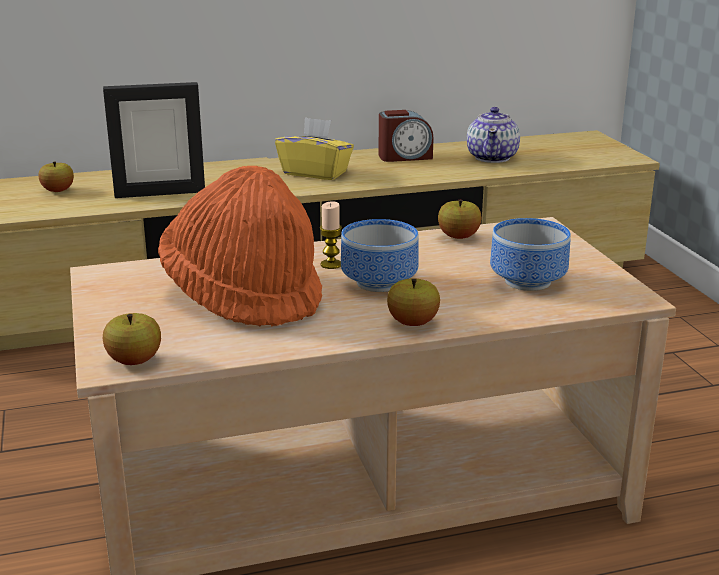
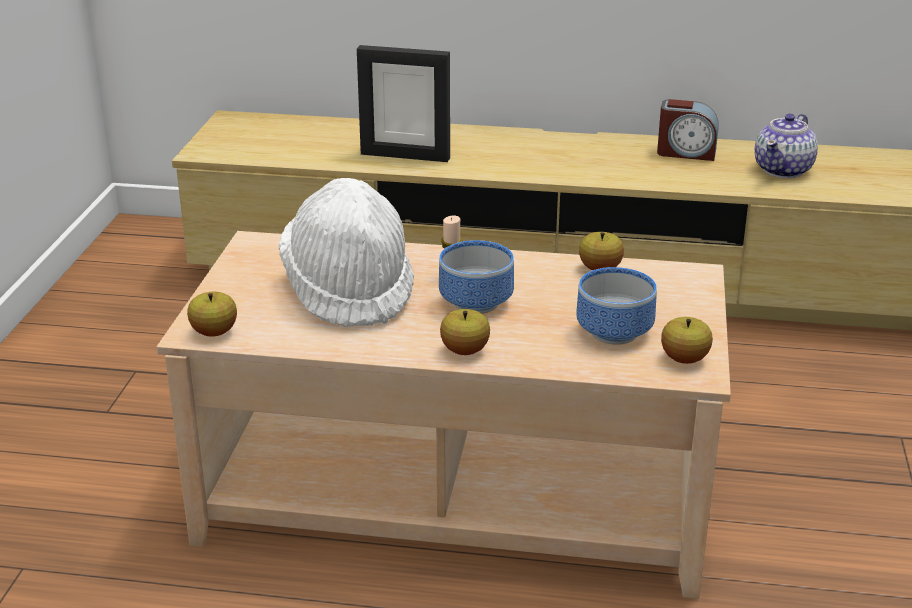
camera: 25 degrees right, 5 degrees up
(58, 191) = (318, 137): apple -> apple (684, 359)
(244, 296) = (349, 290): orange hat -> white hat
(315, 173) = (573, 157): yellow tissue box -> none

